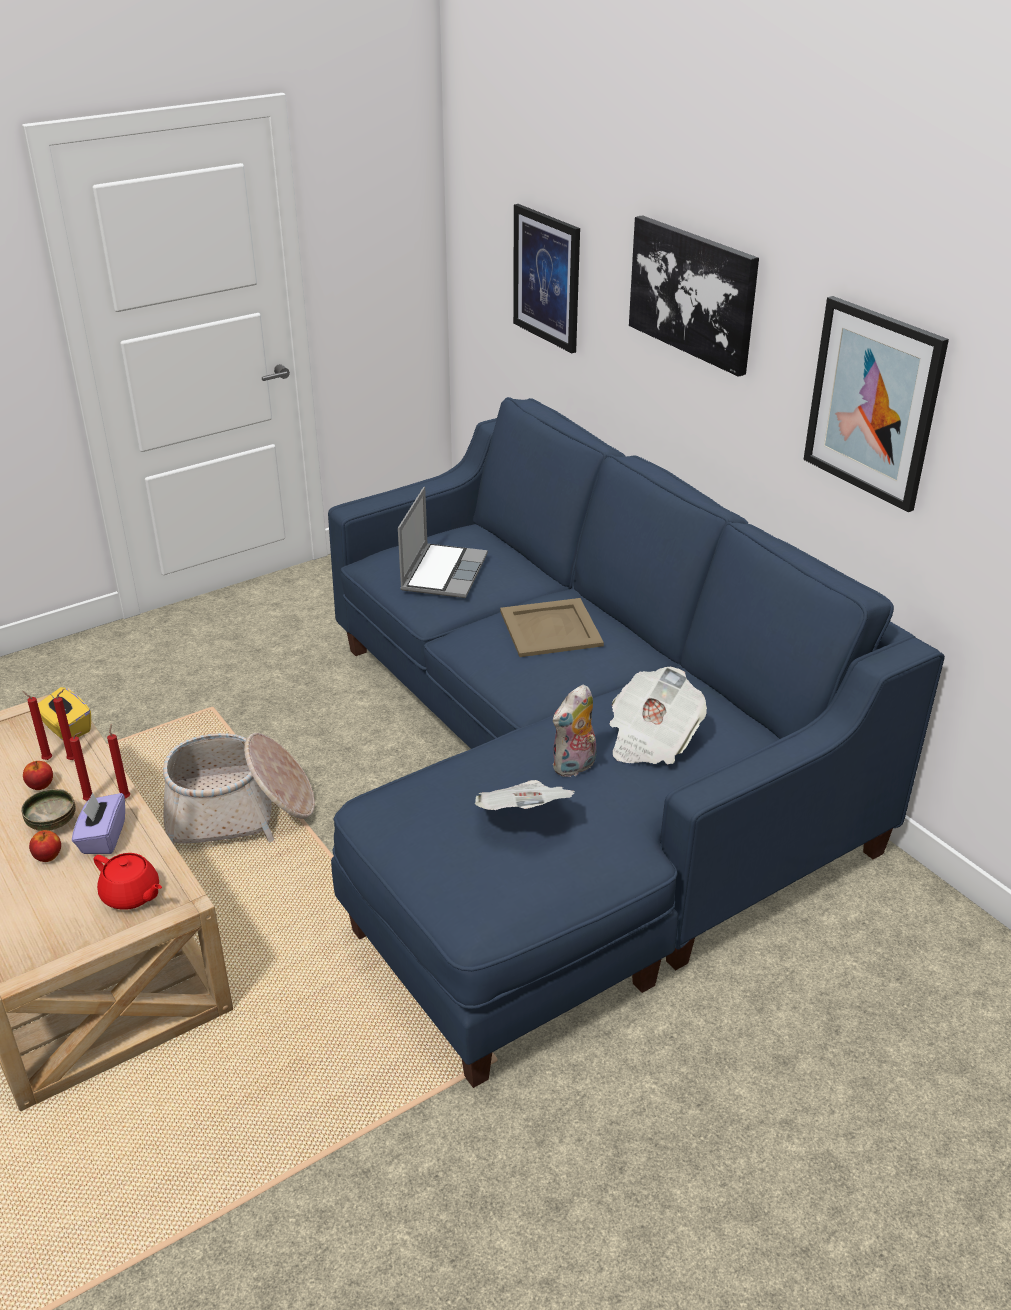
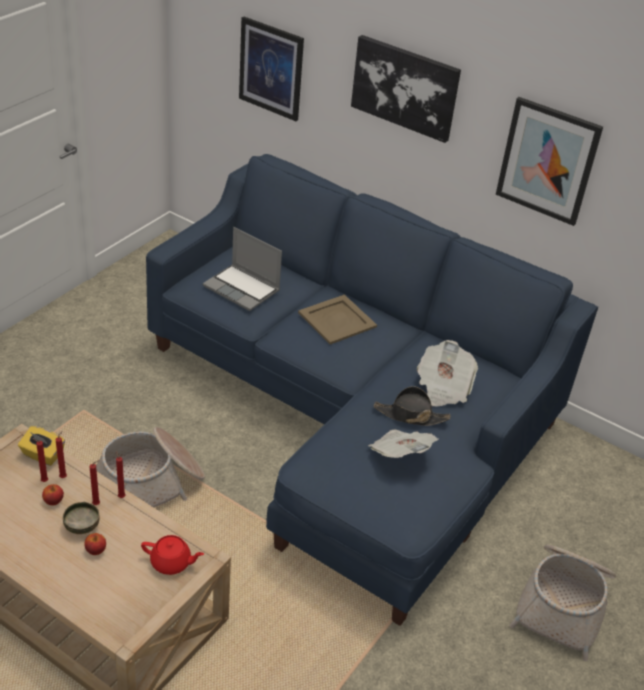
camera: 25 degrees left, 5 degrees up
(103, 838) = (124, 528): purple tissue box -> none
(443, 572) = (243, 289): laptop -> laptop turned 135 degrees clockwise
(575, 767) = (410, 415): plush toy -> black hat
(760, 1129) = (563, 604): none -> basket

